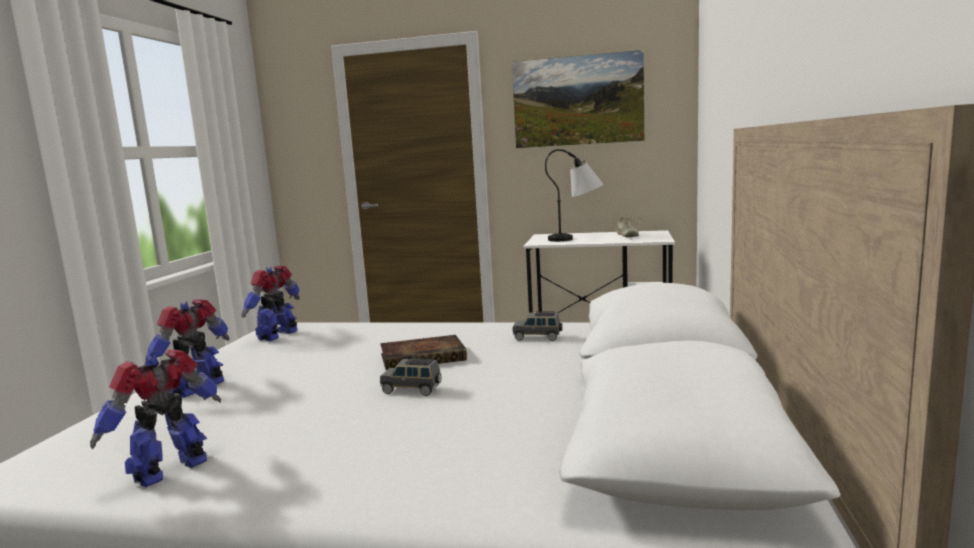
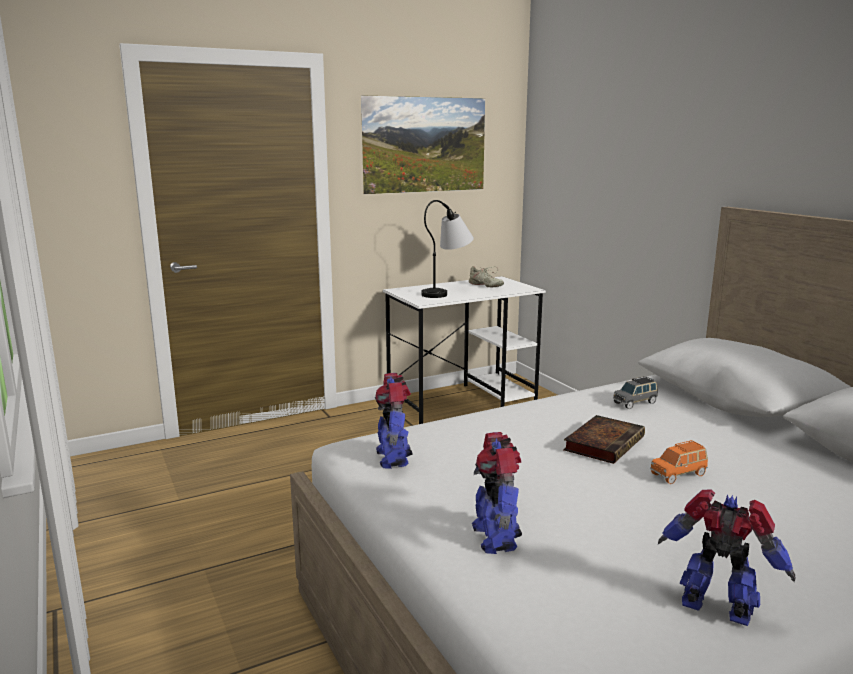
camera: 40 degrees left, 5 degrees up
(172, 470) = (717, 609): toy robot -> toy robot turned 120 degrees clockwise
(412, 390) = (678, 474): grey toy car -> orange toy car

